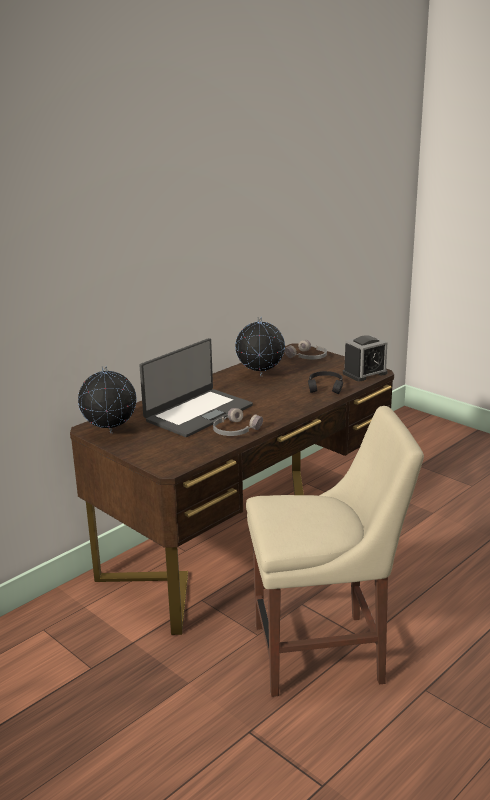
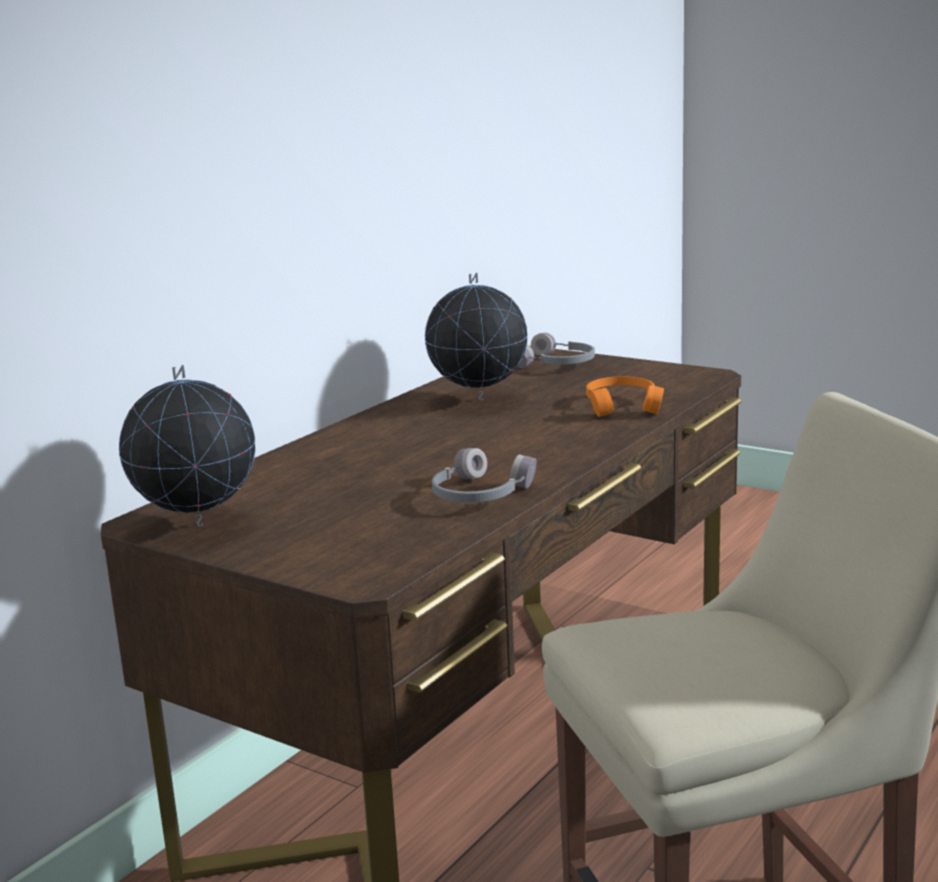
camera: 10 degrees left, 5 degrees down
(197, 413) = (380, 471): laptop -> none
(326, 387) = (623, 406): black headphones -> orange headphones
(364, 373) = (684, 378): alarm clock -> none

